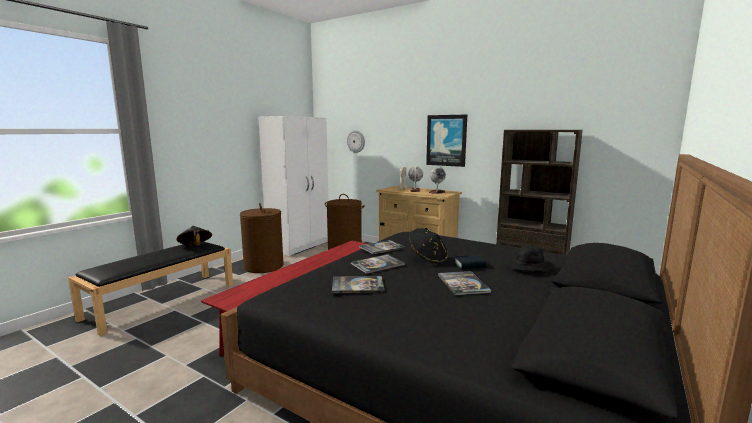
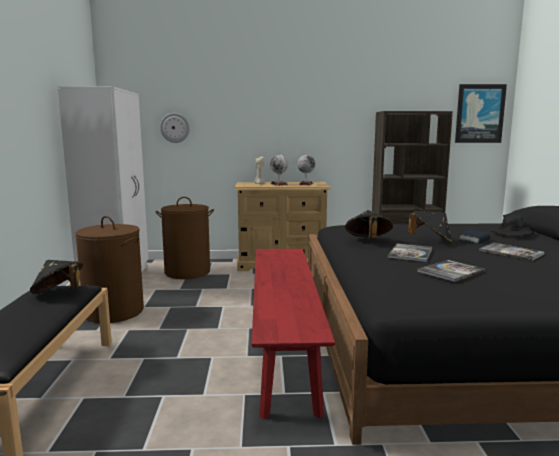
camera: 35 degrees left, 0 degrees up
(382, 248) = (368, 240): book -> black hat
(446, 140) = (303, 124): picture -> picture (479, 113)

